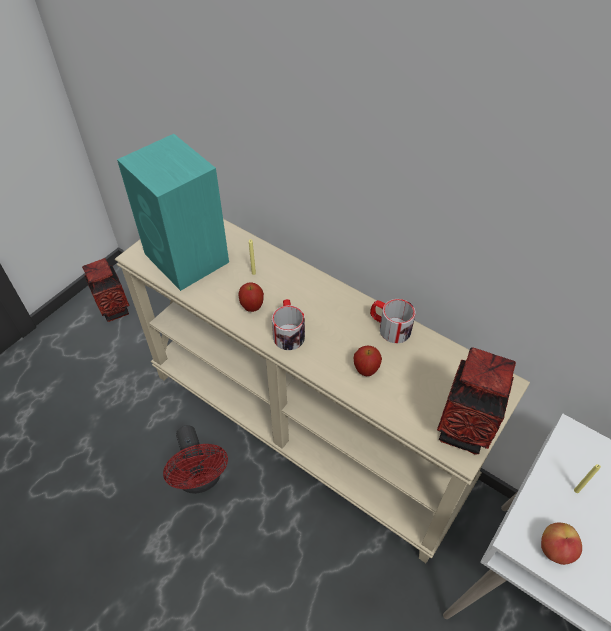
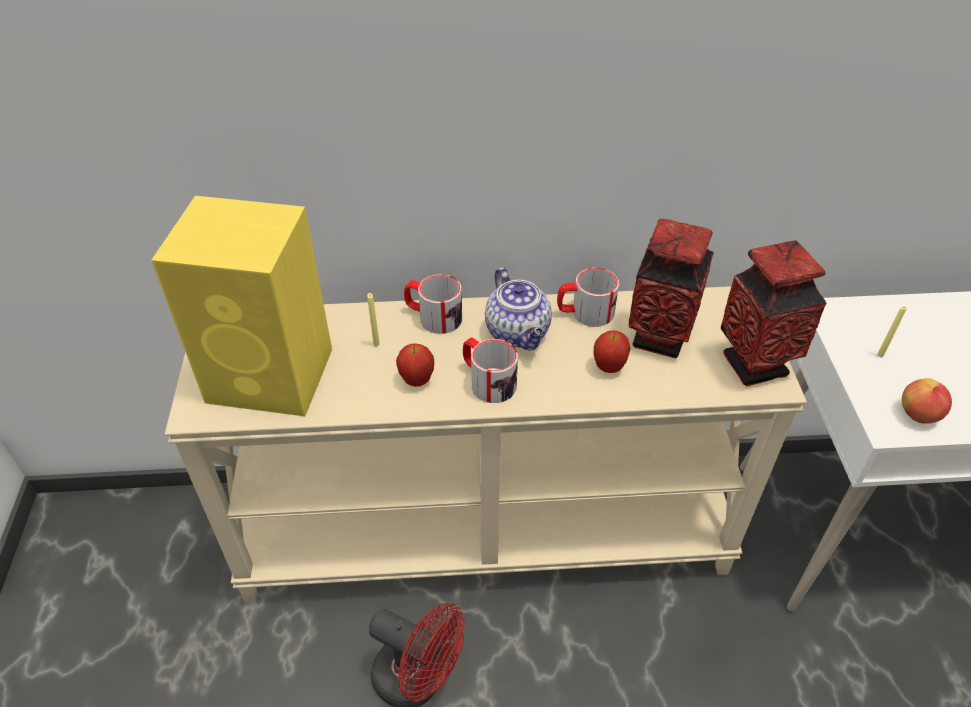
camera: 40 degrees left, 5 degrees down
(115, 311) = (93, 564): vase -> vase (659, 338)
(187, 259) = (273, 376): turquoise speaker -> yellow speaker
(299, 276) = (433, 317): none -> mug
(336, 315) = (519, 333): none -> teapot

